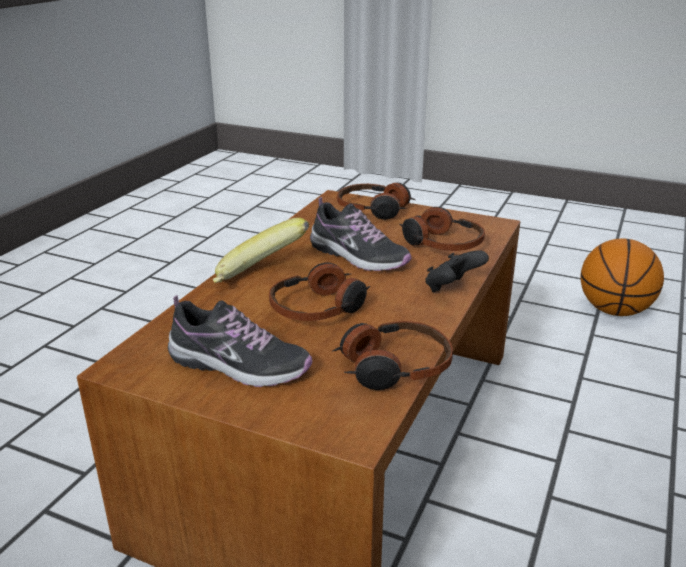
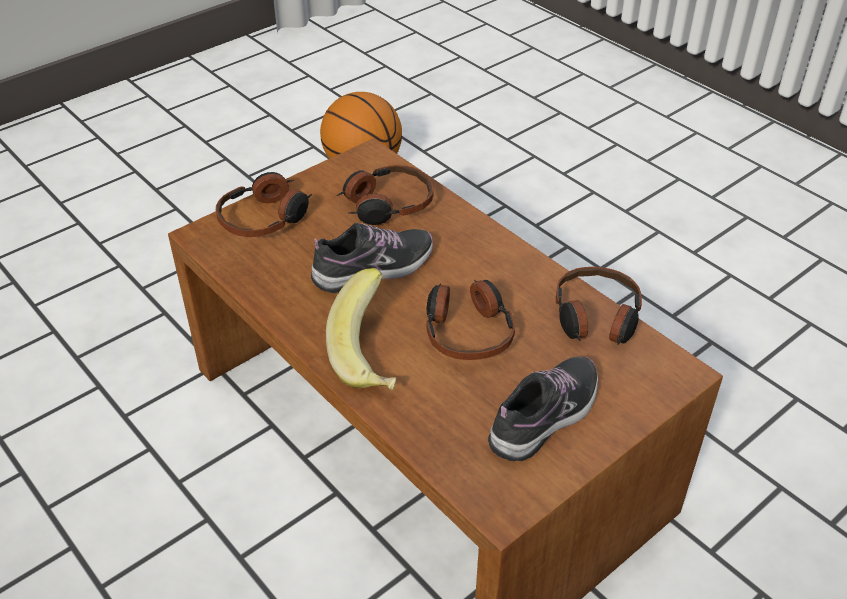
camera: 65 degrees left, 15 degrees up
(452, 289) = (484, 234): black game controller -> none

